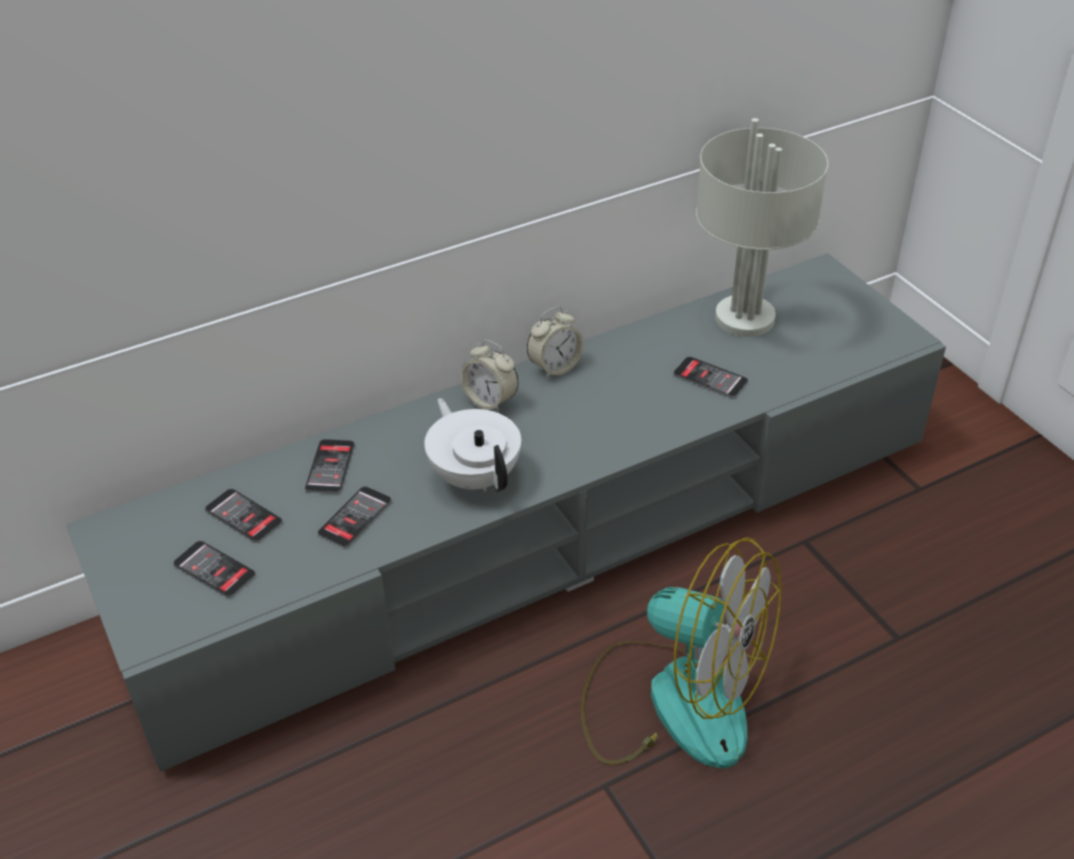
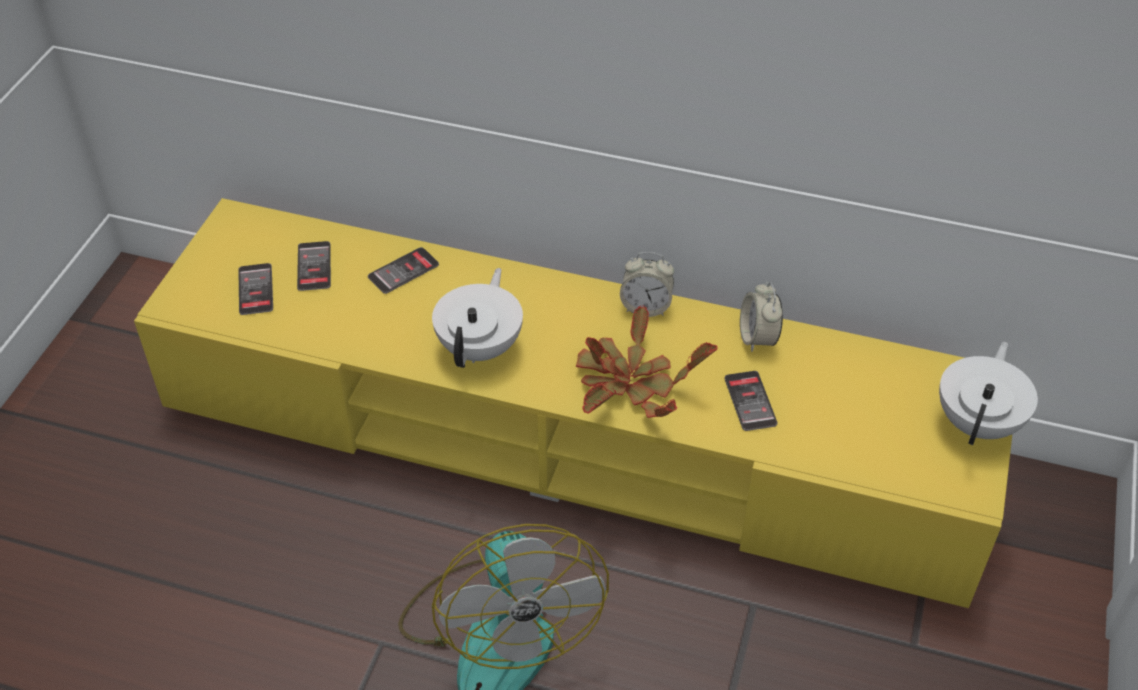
camera: 45 degrees right, 5 degrees up
(355, 517) = (372, 318): phone -> none
(490, 401) = (566, 299): alarm clock -> alarm clock (758, 338)
(541, 530) = (571, 436): grey tv stand -> yellow tv stand
(619, 424) = (629, 384): none -> potted plant
(746, 317) = (855, 374): grey table lamp -> none
(852, 297) = (979, 422): none -> white teapot

